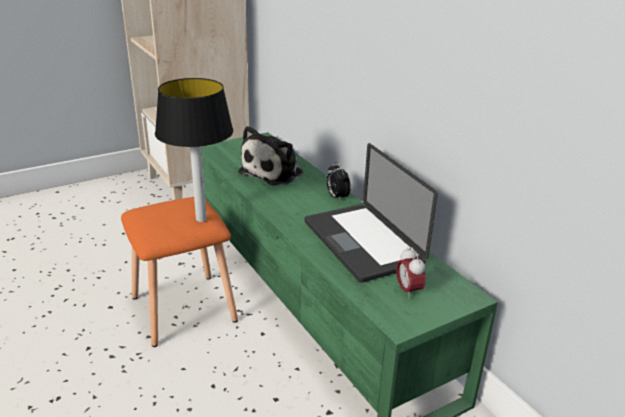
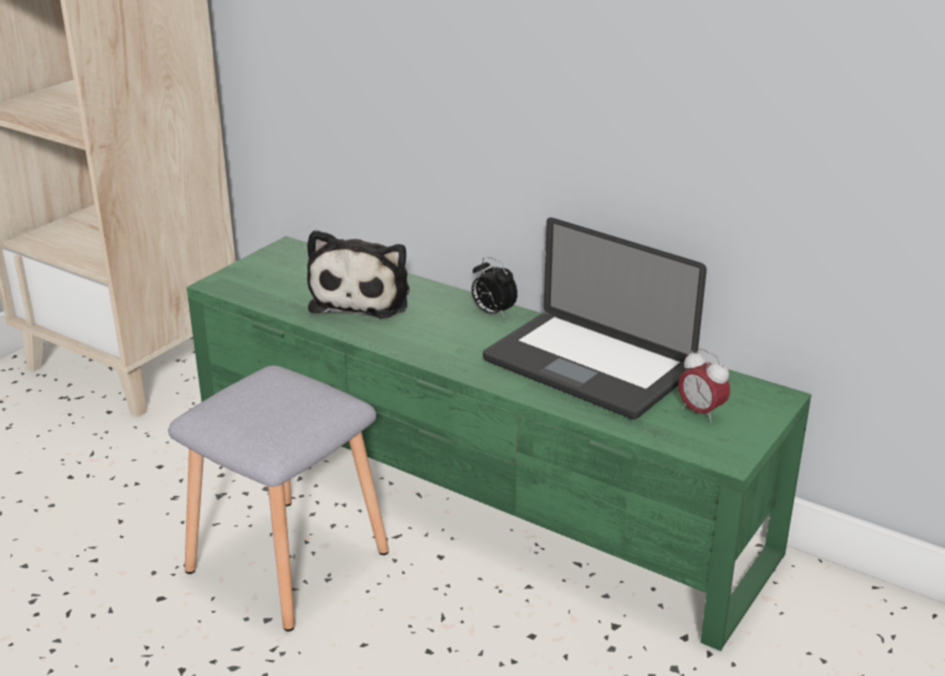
camera: 25 degrees left, 0 degrees up
(182, 310) = (287, 563): orange stool -> grey stool
(201, 219) = (322, 397): table lamp -> none

